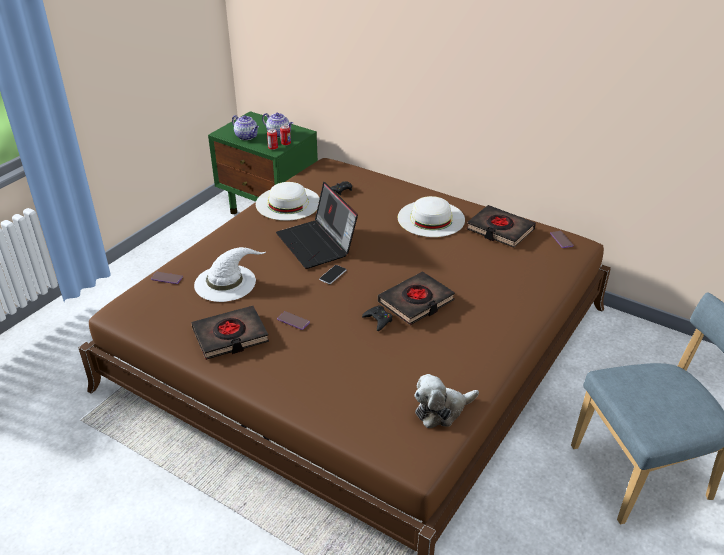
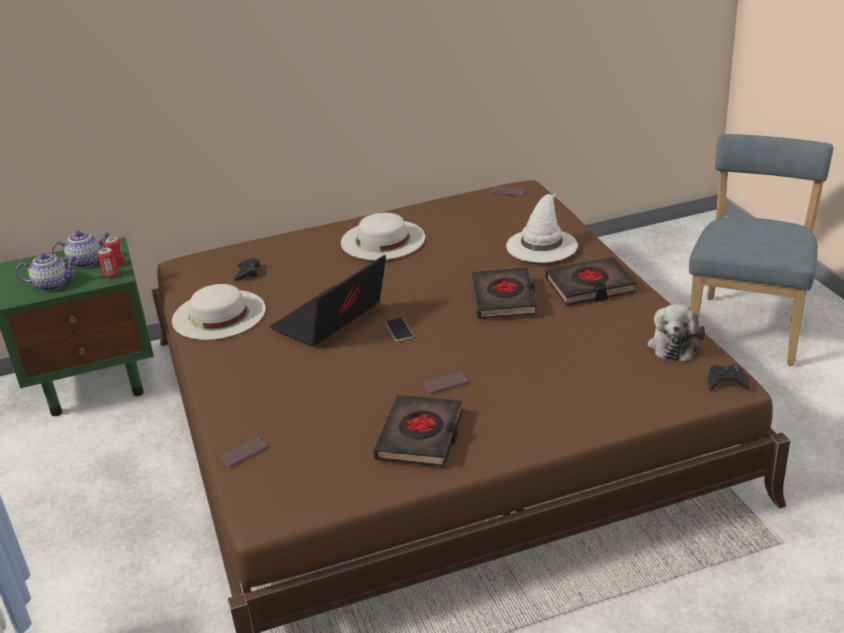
camera: 50 degrees left, 5 degrees down
(226, 282) = (315, 407): white hat -> white hat (541, 244)
(317, 244) = (330, 320): laptop -> laptop turned 120 degrees clockwise
(378, 320) = (506, 330): black game controller -> black game controller (726, 382)
(500, 230) = (454, 213): black book -> black book (589, 287)

